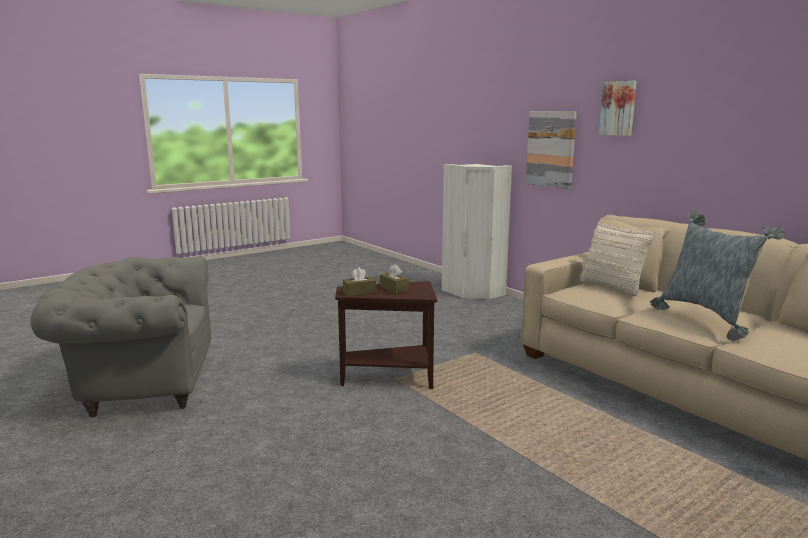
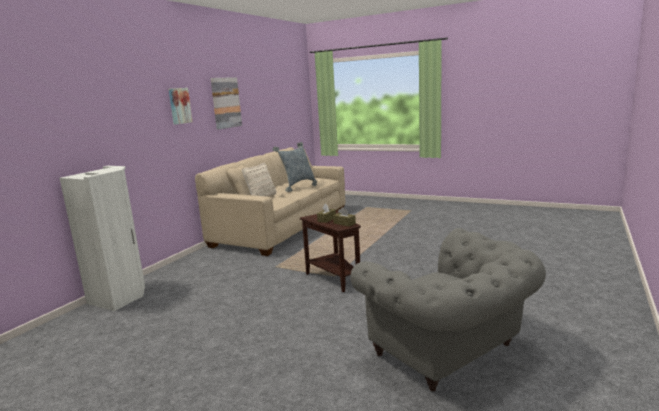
camera: 115 degrees left, 0 degrees up
(551, 149) = (140, 142): picture -> picture (225, 103)

